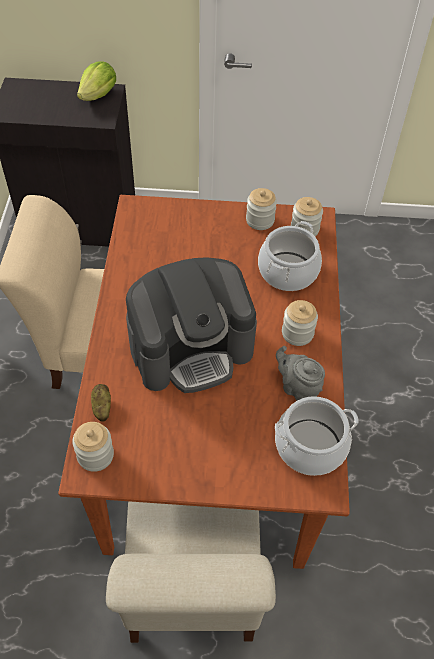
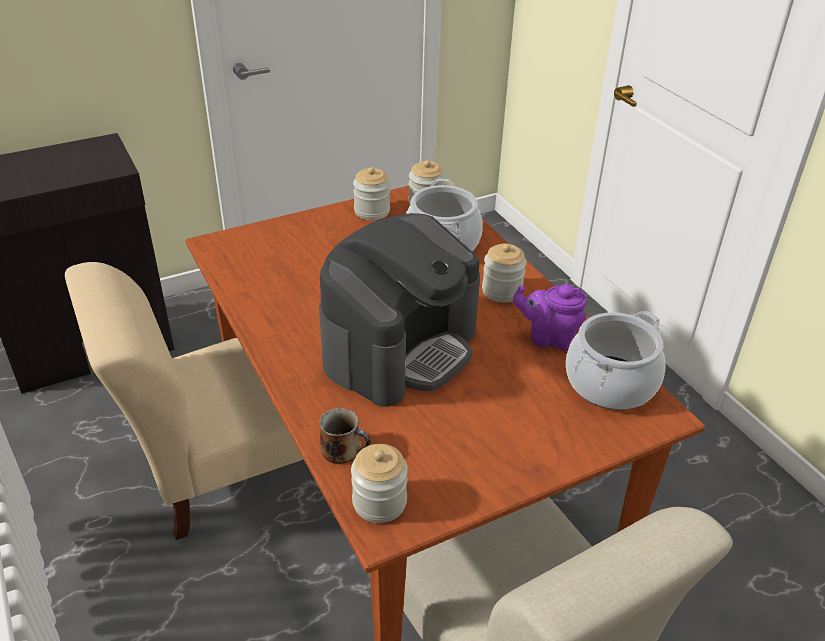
camera: 30 degrees left, 15 degrees down
(99, 95) = (92, 149): lettuce -> none
(101, 407) = (343, 449): potato -> mug
(297, 388) = (548, 338): grey teapot -> purple teapot

